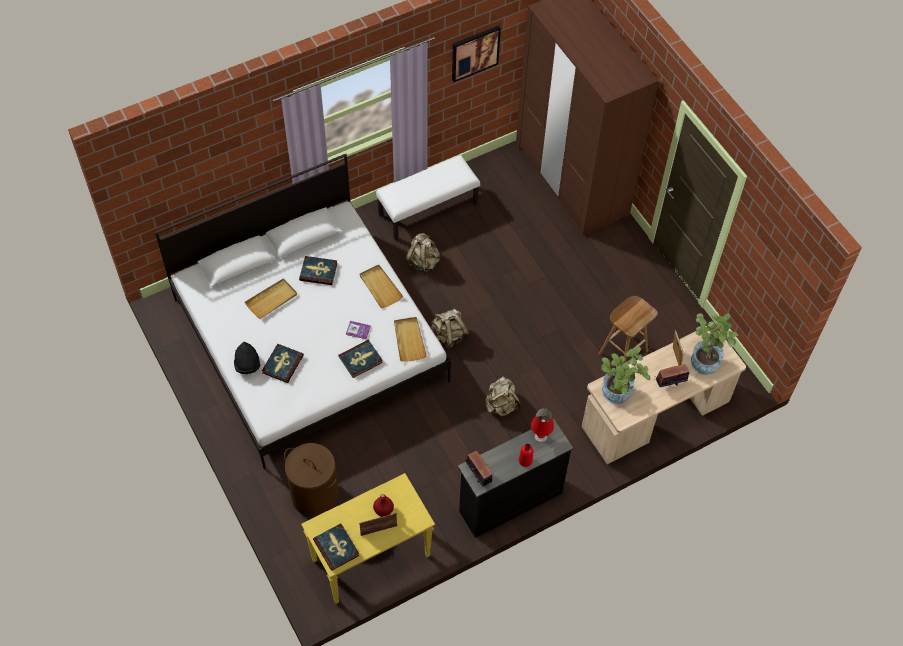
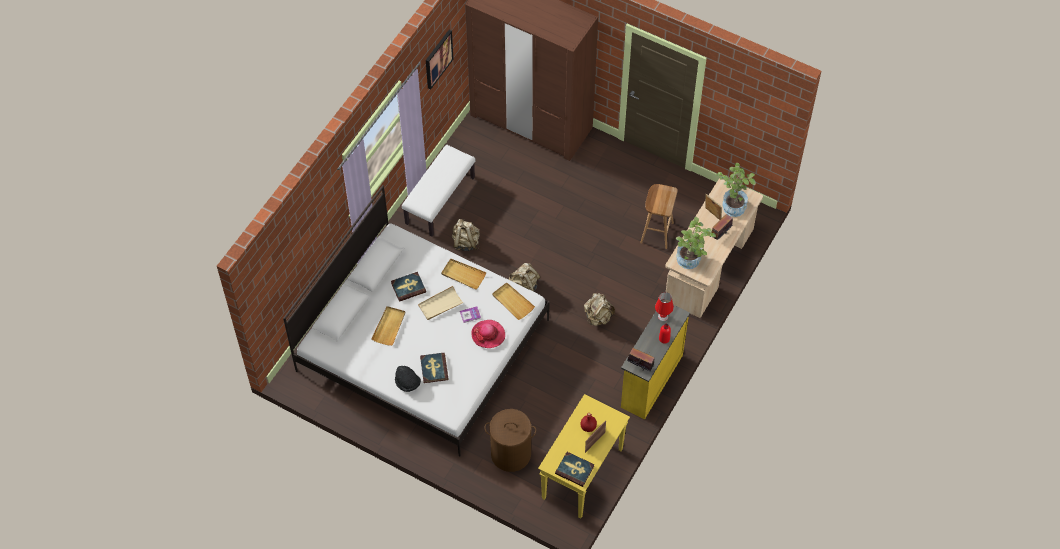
camera: 30 degrees left, 0 degrees up
(336, 304) = (440, 304): none -> beige tray
(360, 360) = (488, 335): book -> hat
(509, 501) = (650, 381): black dresser -> yellow dresser

